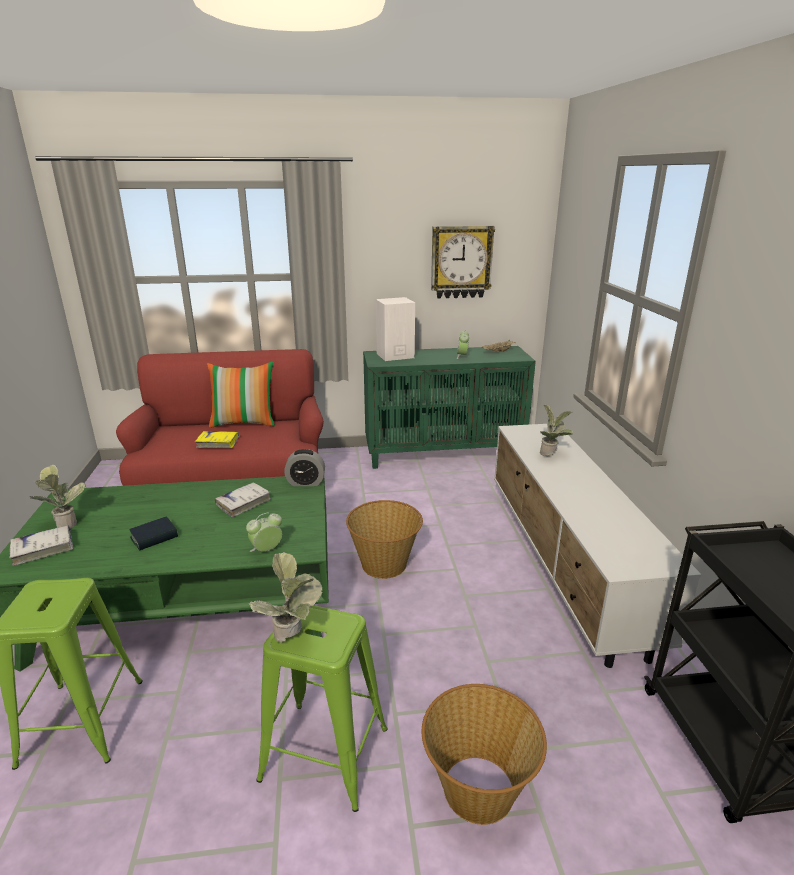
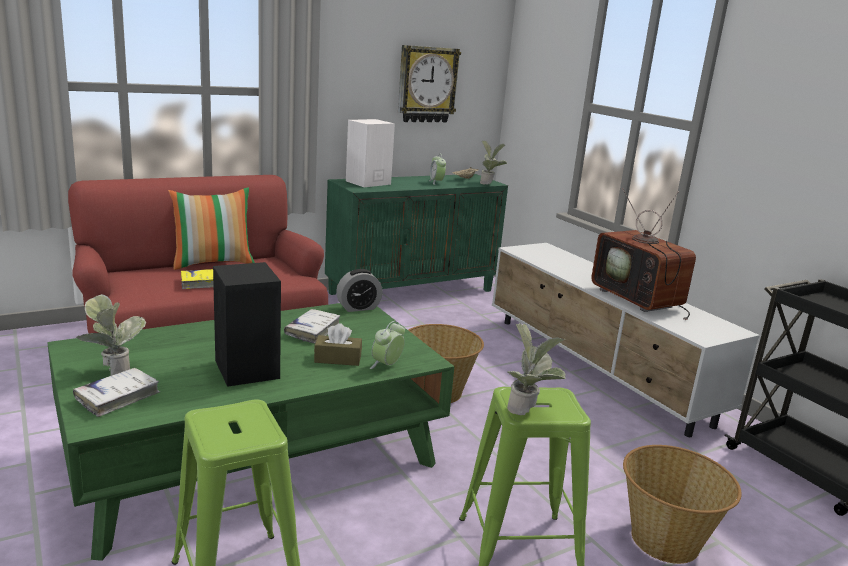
camera: 25 degrees left, 5 degrees down
(154, 537) = (247, 370): book -> black speaker
(234, 536) = (337, 359): none -> brown tissue box
(552, 454) = (568, 266): potted plant -> potted plant (489, 184)
(592, 506) = (640, 299): none -> television

